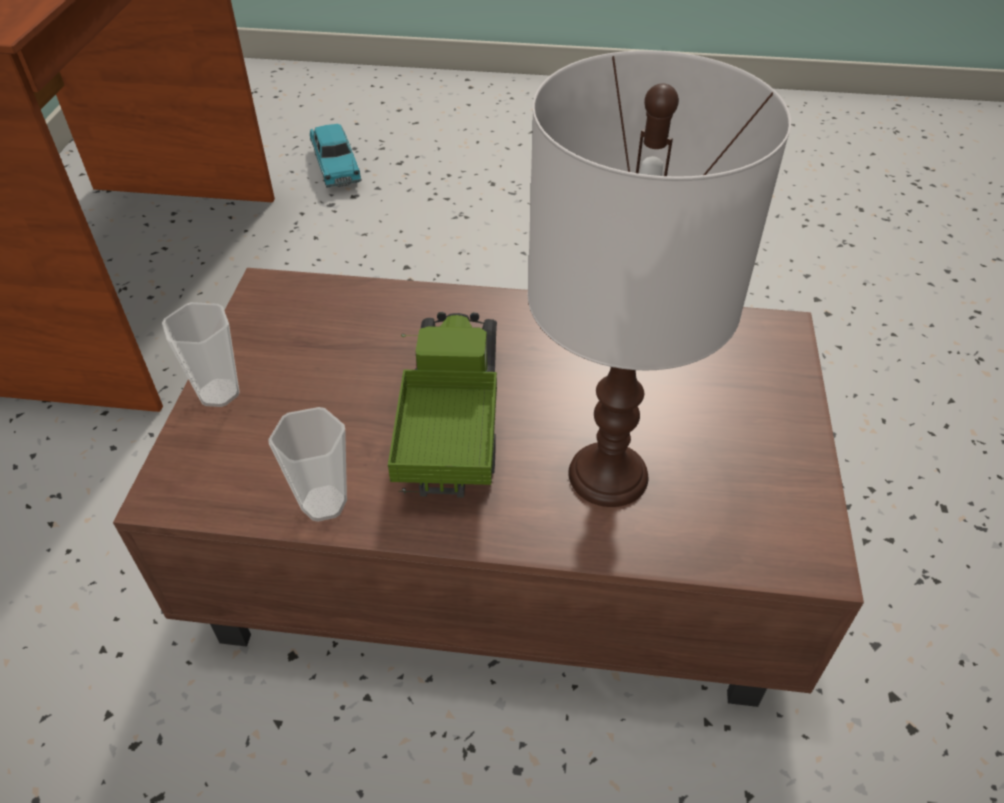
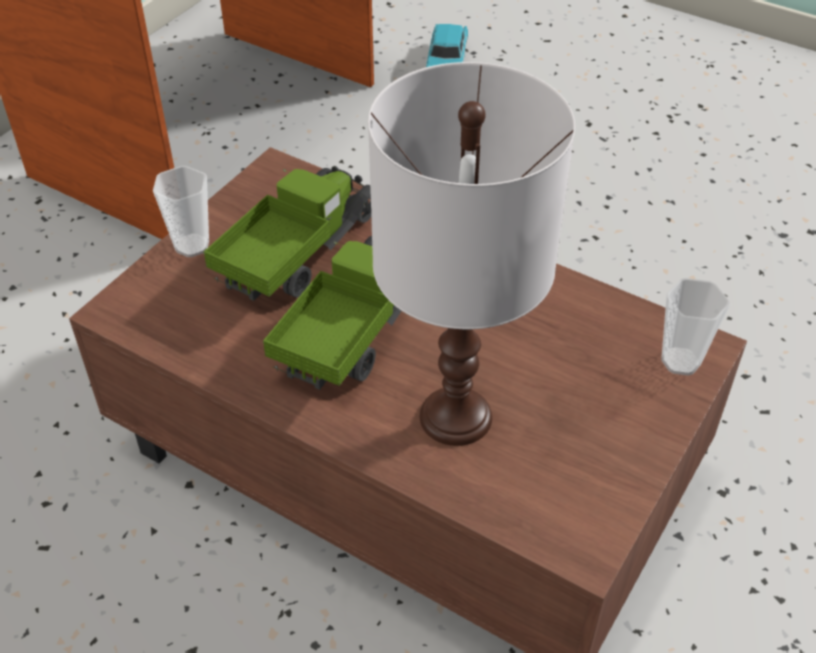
camera: 25 degrees right, 0 degrees up
(324, 503) = (220, 358): cup -> cup (680, 361)
(343, 364) = (298, 253): none -> toy truck

